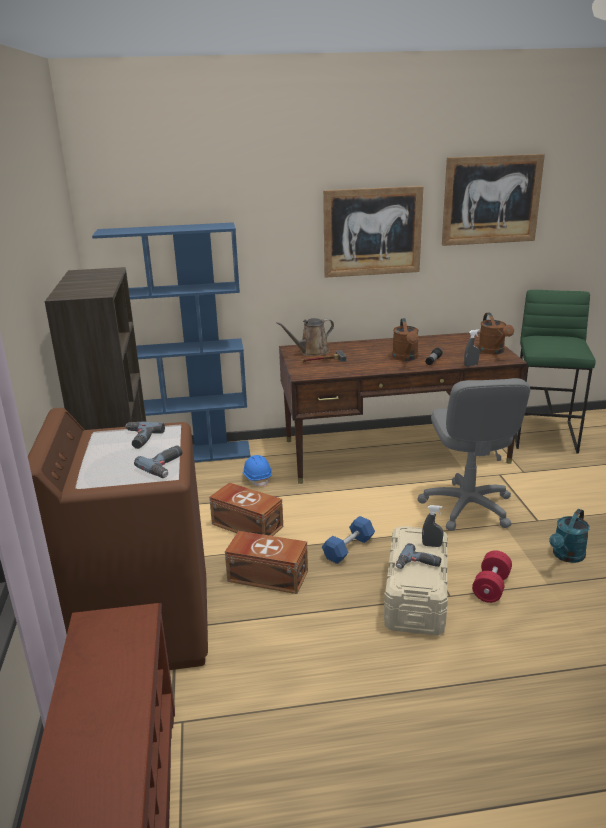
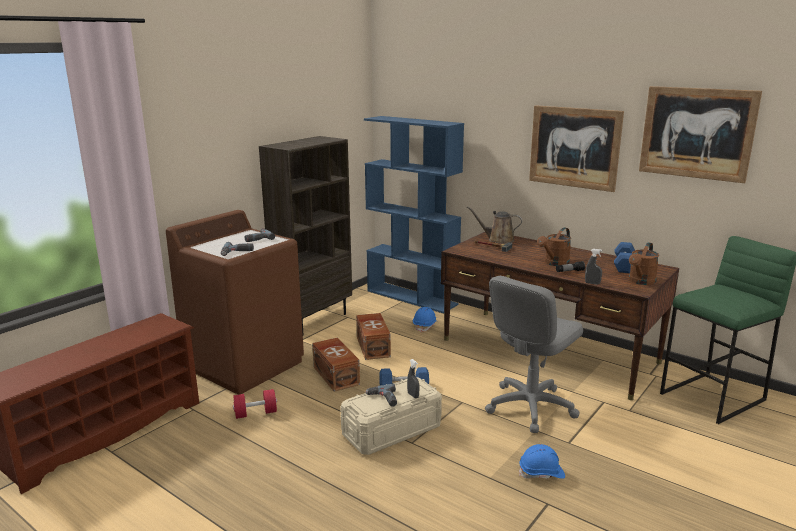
camera: 45 degrees right, 5 degrees down
(452, 342) = (624, 265): none -> blue dumbbell
(491, 587) = (447, 455): red dumbbell -> red dumbbell (256, 413)
(566, 556) = (541, 473): turquoise watering can -> blue hard hat

